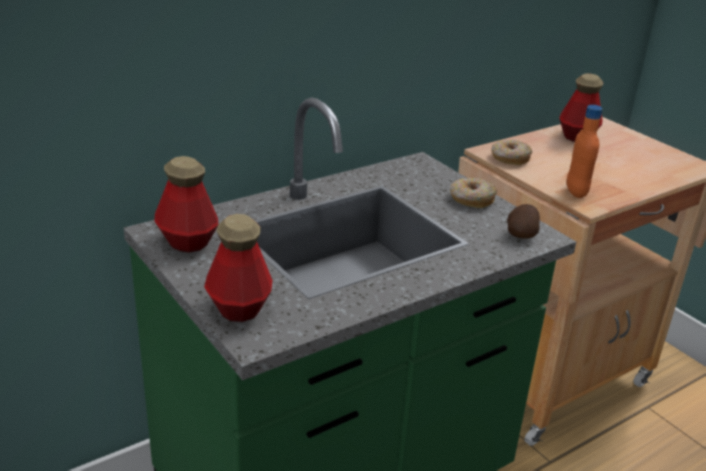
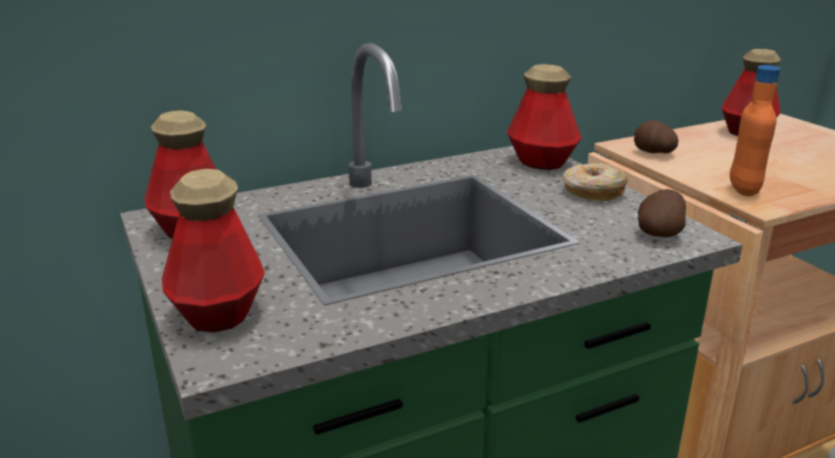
camera: 10 degrees right, 5 degrees down
(430, 172) = (541, 162): none -> bottle
(510, 158) = (653, 153): donut -> potato

